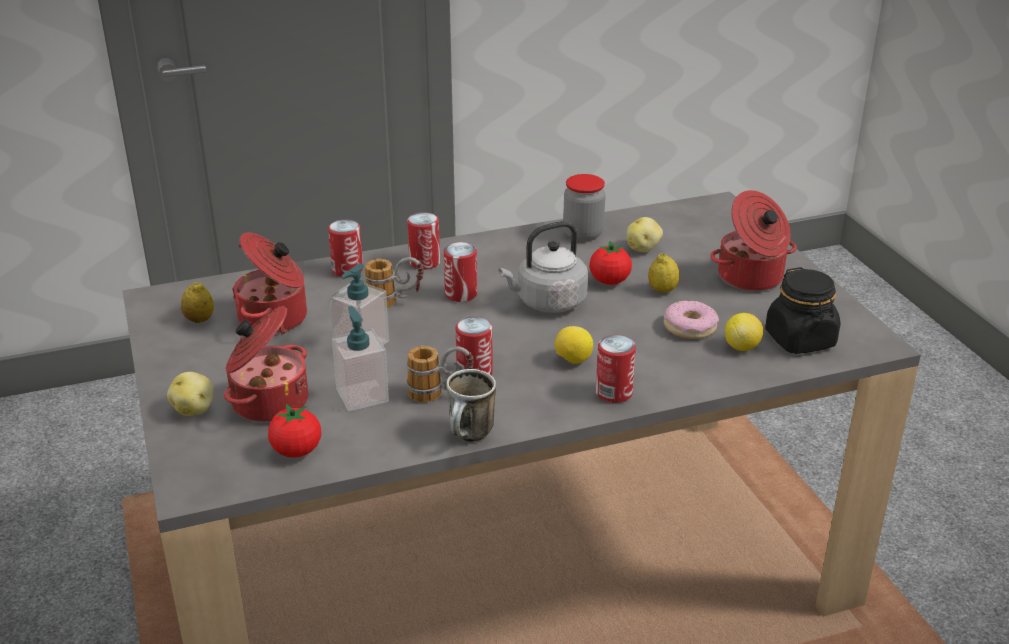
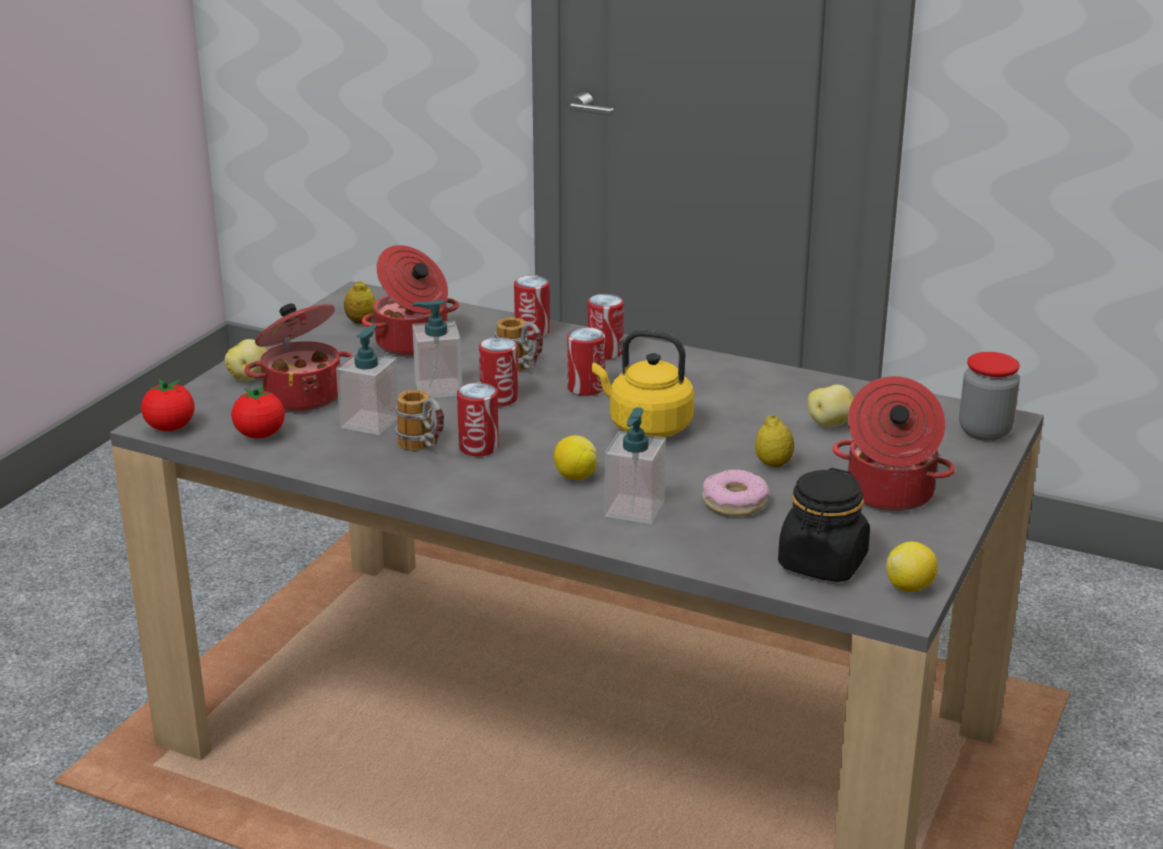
camera: 45 degrees right, 5 degrees down
(470, 437) = (387, 487): mug -> none
(547, 302) = (646, 426): grey kettle -> yellow kettle
(583, 234) = (796, 388): jar -> jar (984, 431)
(609, 281) = (738, 435): tomato -> tomato (170, 428)
(614, 393) = (558, 515): can -> can (499, 398)
(647, 363) = (634, 509): none -> soap dispenser
(742, 347) = (750, 540): lemon -> lemon (910, 587)

